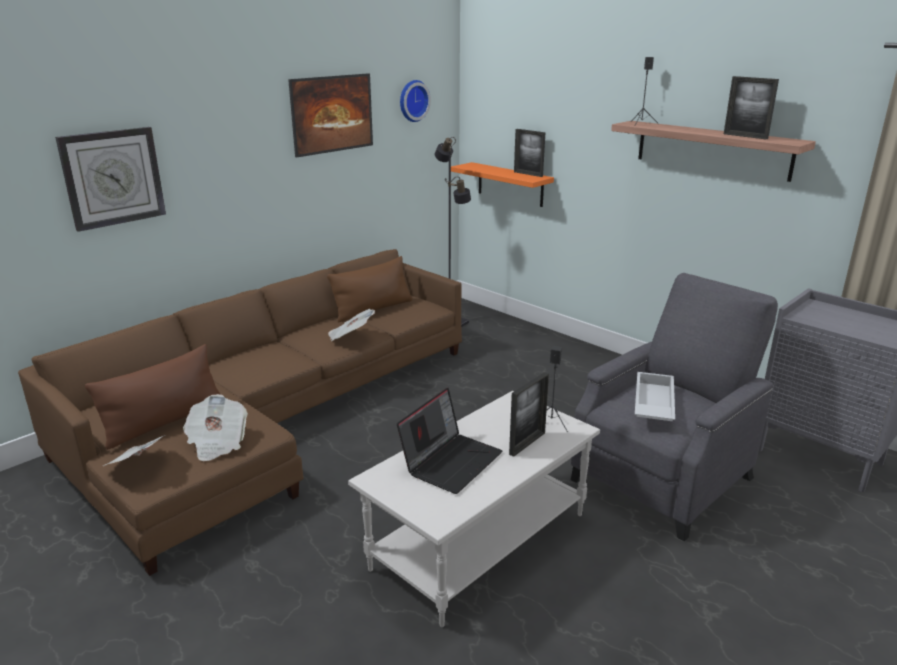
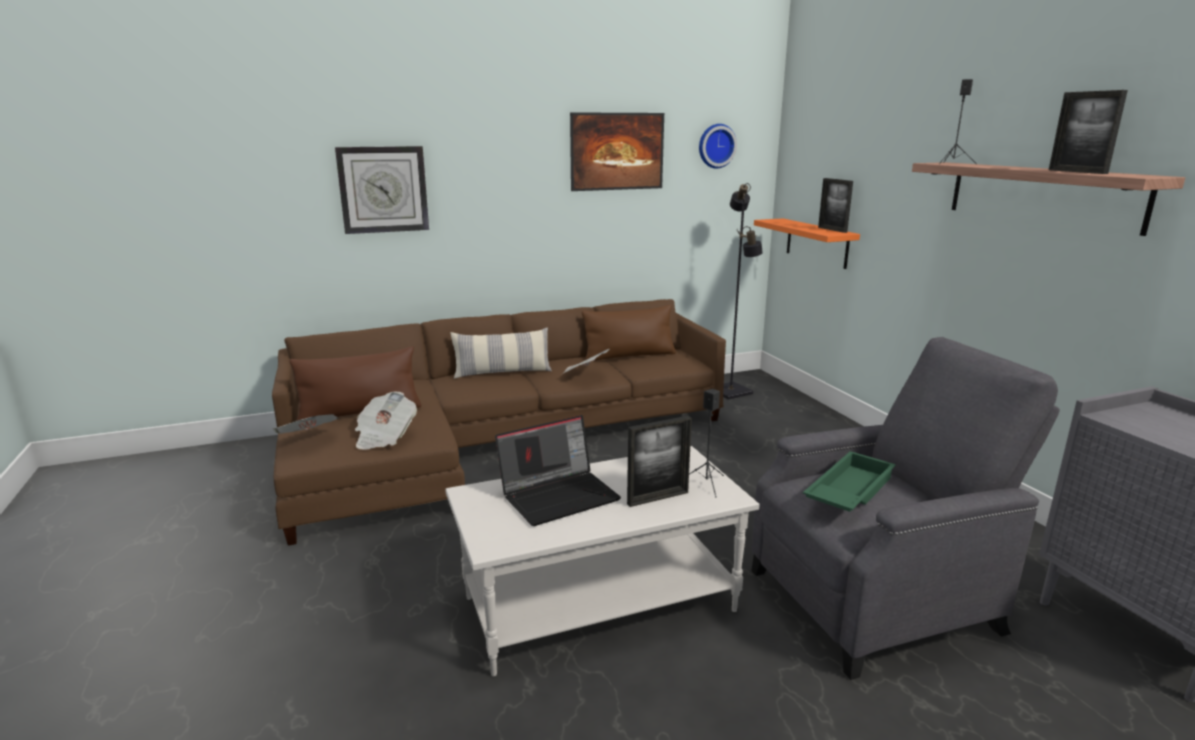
camera: 25 degrees right, 5 degrees down
(269, 349) = (502, 373): none -> pillow
(652, 404) = (847, 491): white tray -> green tray

